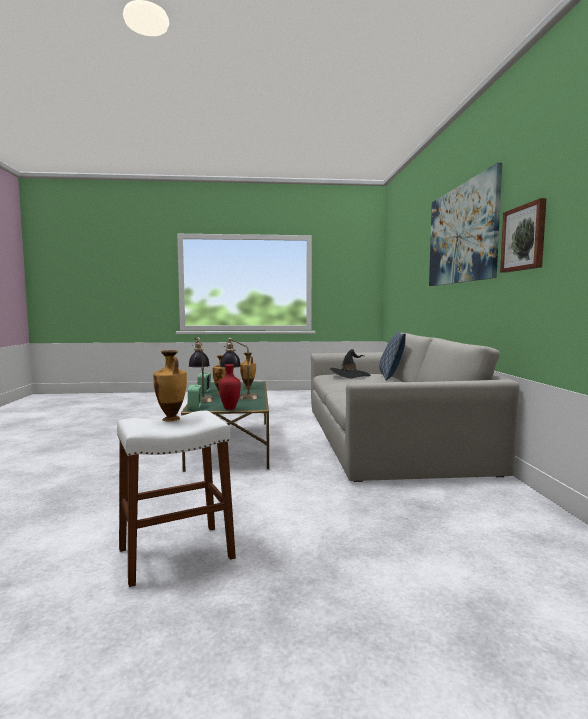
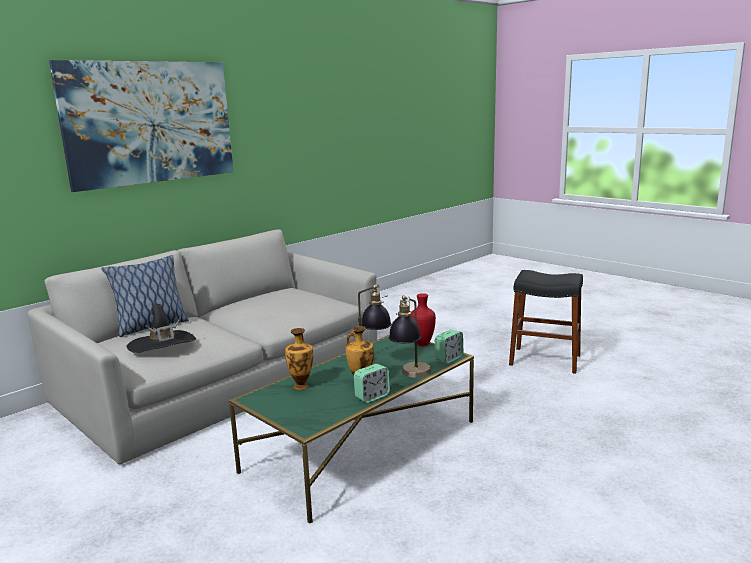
camera: 130 degrees left, 10 degrees up
(171, 419) = (548, 277): vase -> none
(176, 553) = (545, 360): white stool -> black stool
(524, 238) = (262, 138): picture -> none

